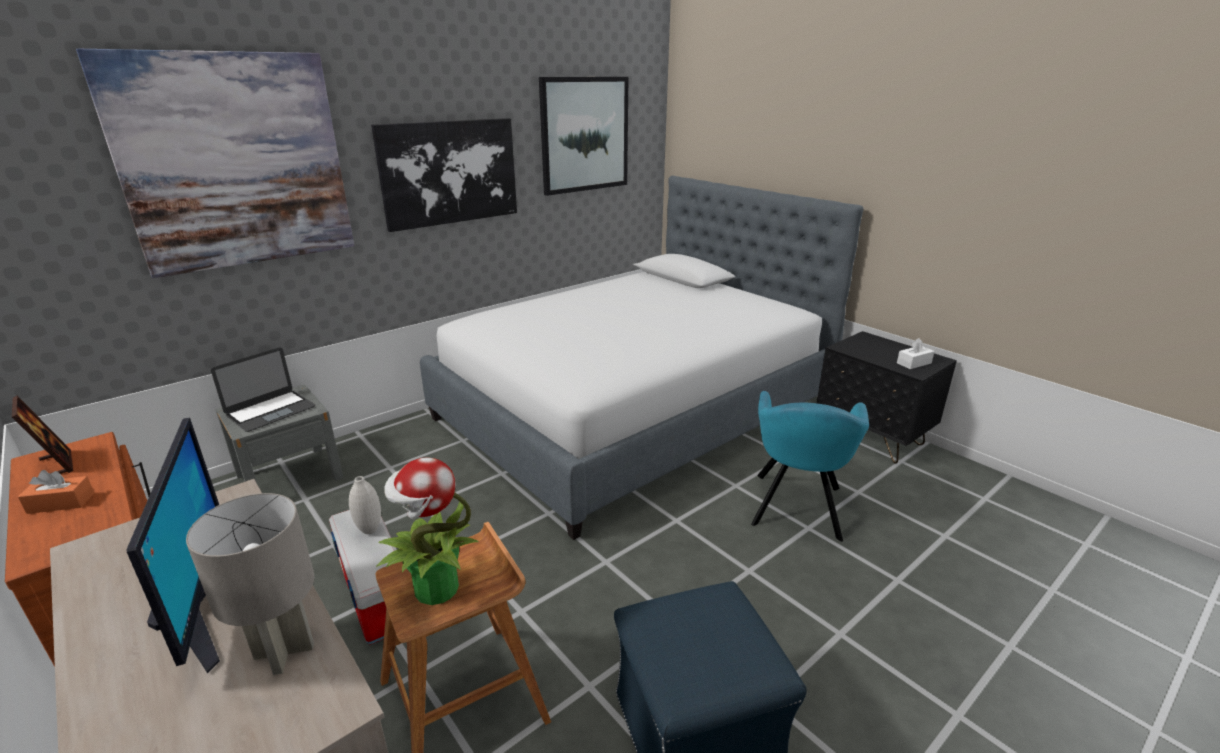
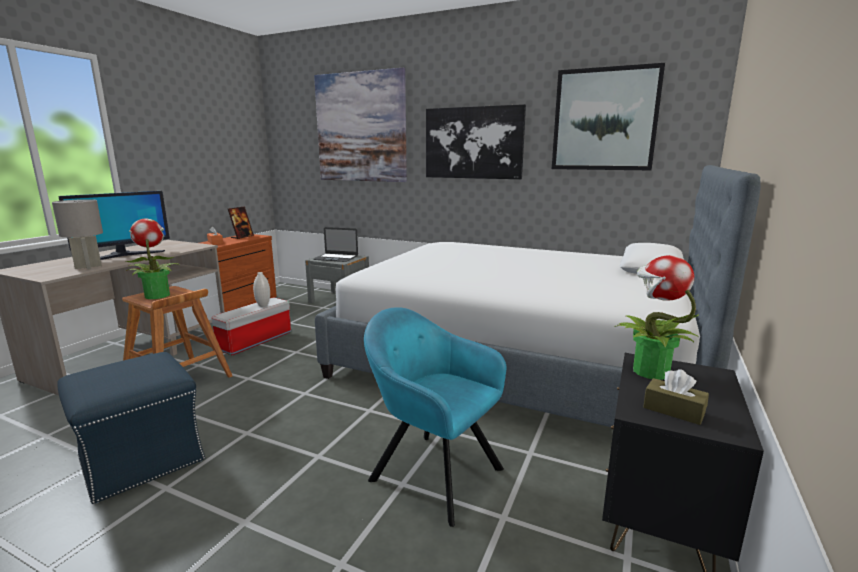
camera: 65 degrees right, 10 degrees down
(796, 508) = (431, 472): turquoise armchair -> turquoise armchair turned 45 degrees clockwise
(859, 351) = (649, 371): none -> potted plant
(914, 363) = (673, 410): white tissue box -> brown tissue box

